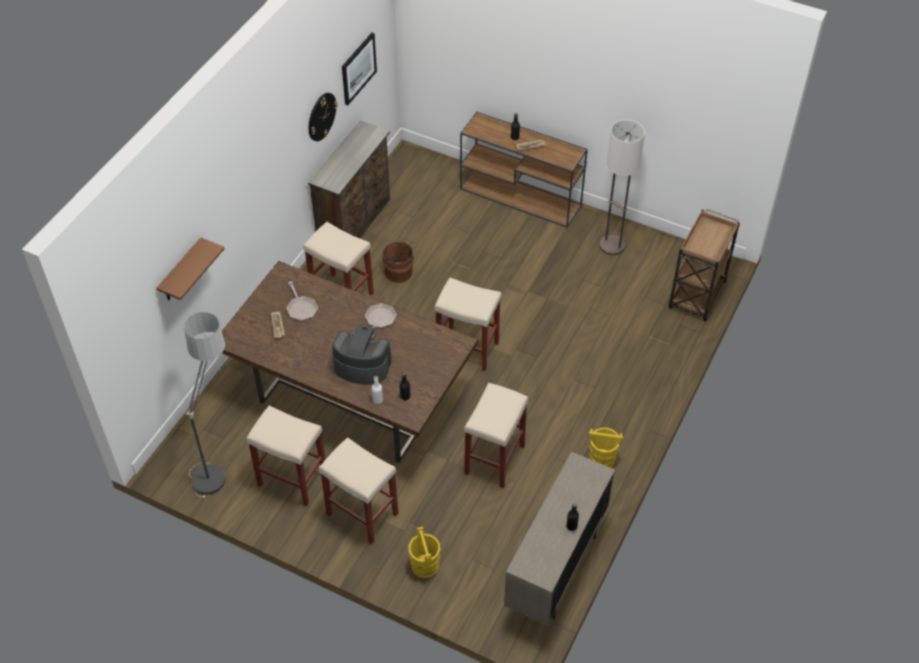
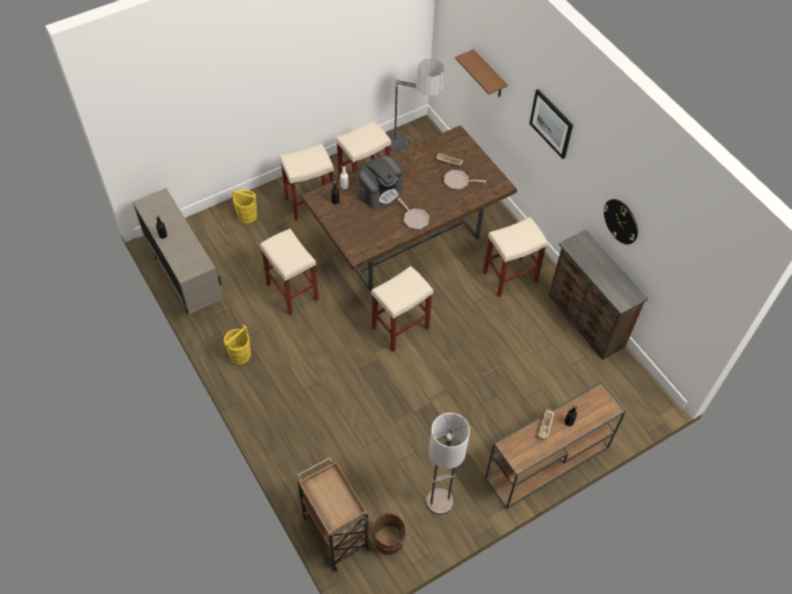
camera: 120 degrees right, 5 degrees up
(358, 68) = (670, 268): picture -> picture (551, 123)
(397, 271) = (512, 323): brown bucket -> brown bucket (390, 539)

